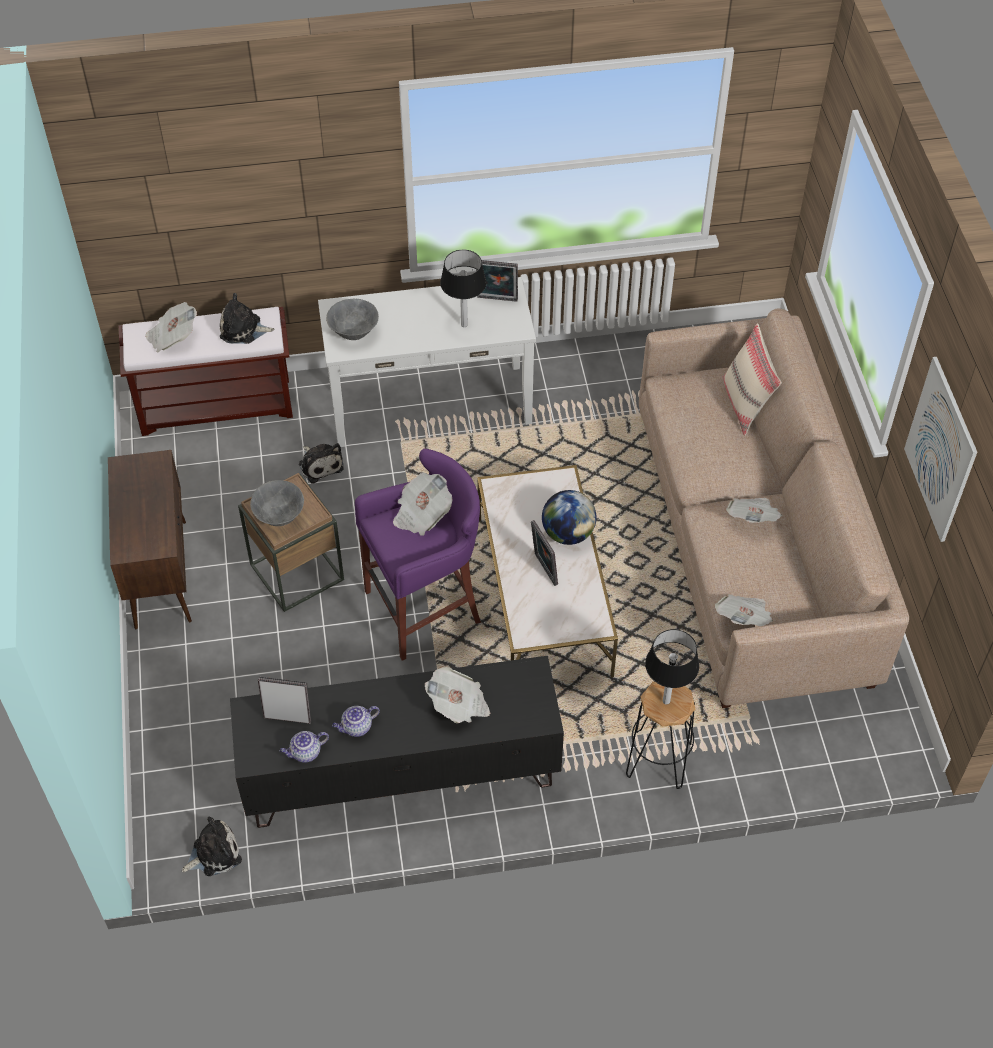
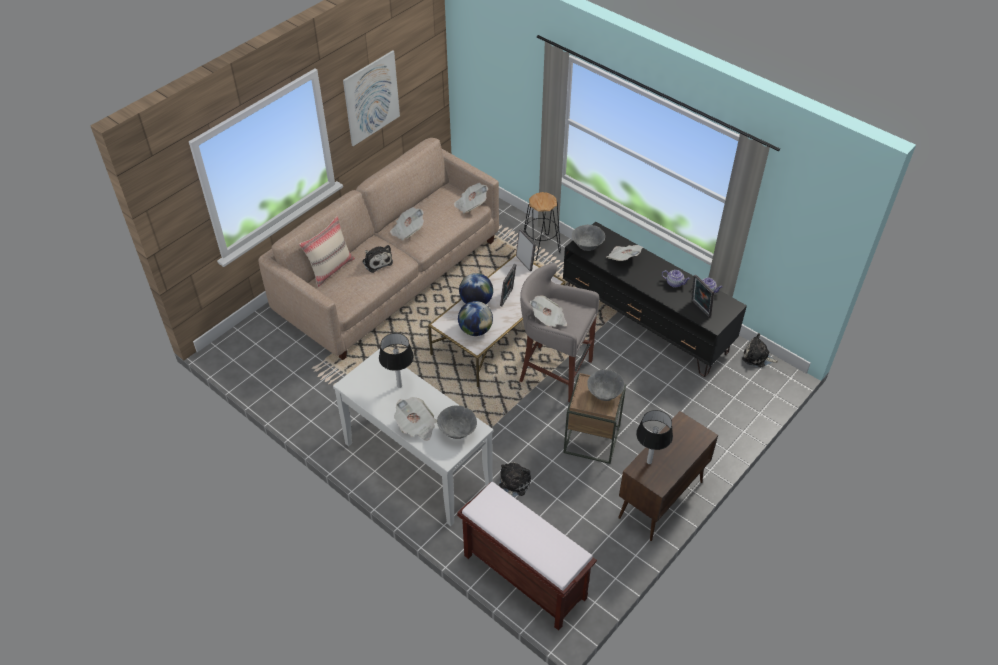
camera: 130 degrees left, 5 degrees down
(172, 337) = (544, 546): newspaper -> newspaper (416, 426)
(243, 329) = (499, 512): plush toy -> plush toy (377, 261)
(426, 608) = (553, 371): purple stool -> grey stool
(497, 300) = (364, 383): picture frame -> picture frame (525, 262)
(521, 502) = (475, 330): none -> globe
(522, 681) = (587, 246): none -> grey bowl
(666, 701) = (543, 200): table lamp -> table lamp (649, 461)

